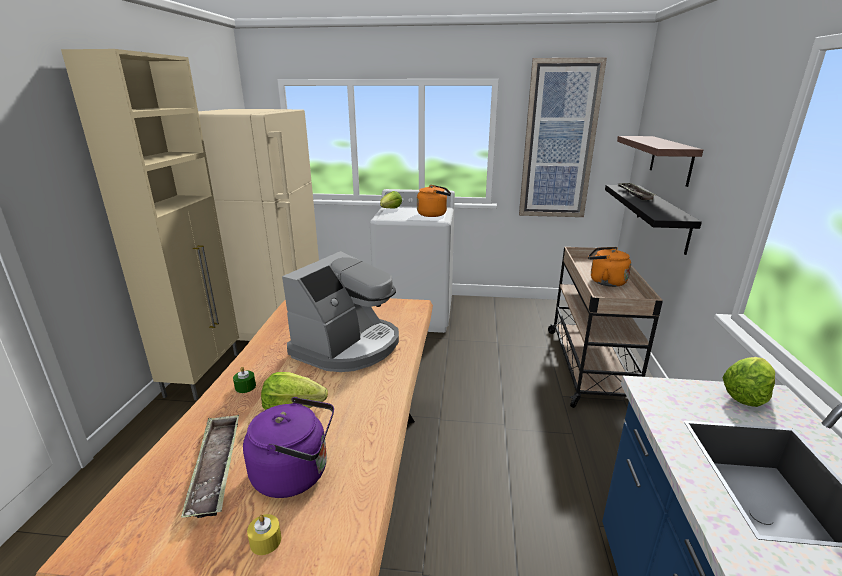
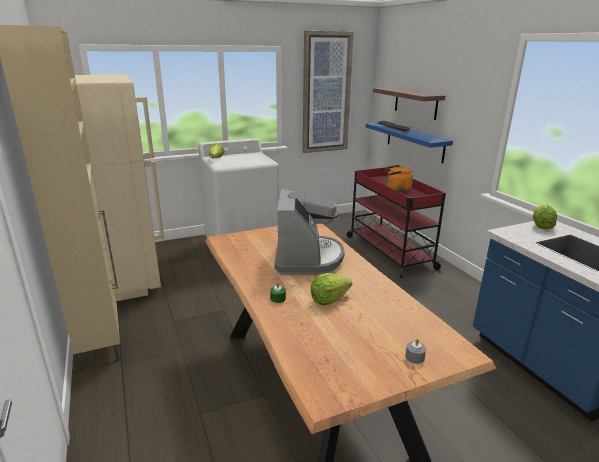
camera: 30 degrees left, 0 degrees up
(216, 467) = (334, 341): tray -> none
(265, 541) = (414, 357): yellow candle -> grey candle
(296, 473) = (383, 327): purple kettle -> none
(434, 214) = (257, 158): orange kettle -> none
(588, 365) = (388, 251): beige cart -> red cart
(662, 217) = (414, 141): black shelf -> blue shelf

